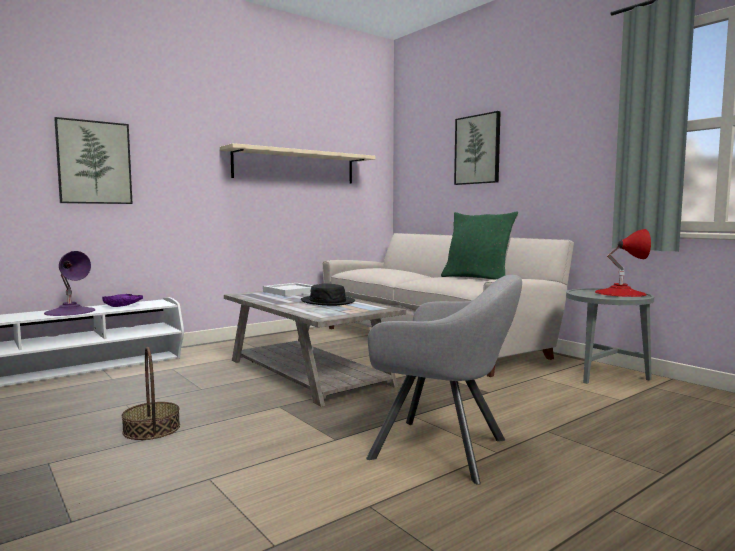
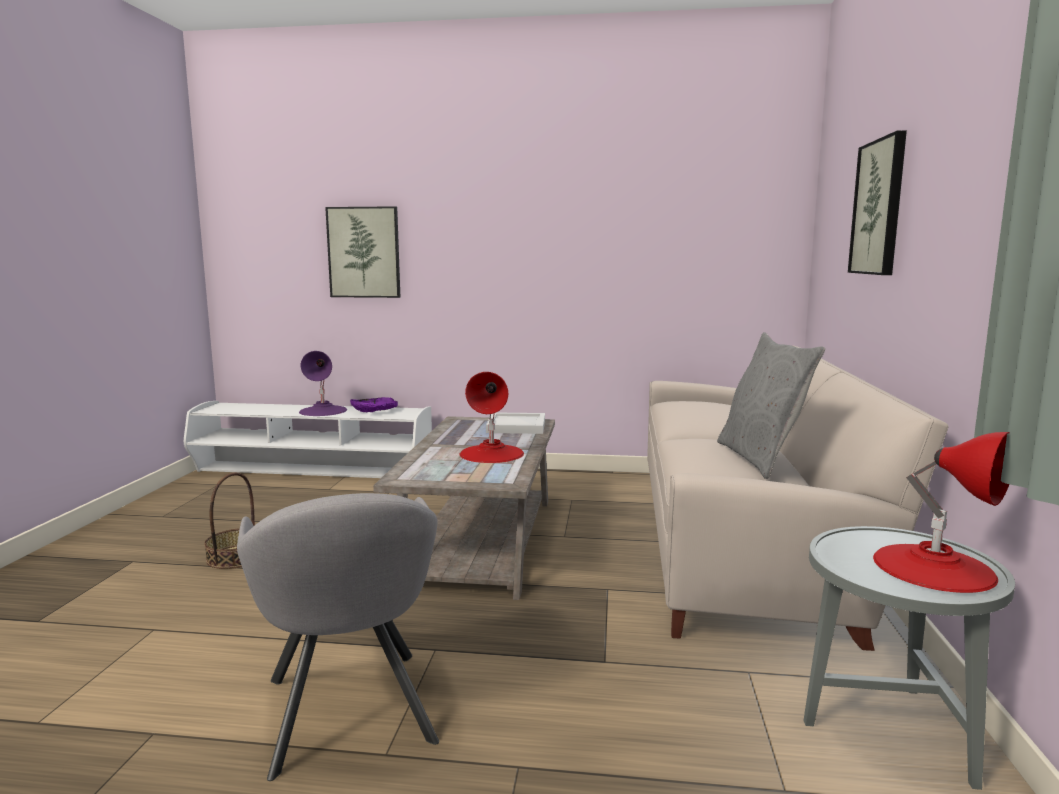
camera: 45 degrees right, 5 degrees up
(295, 166) = (618, 242): beige shelf -> none
(328, 302) = (492, 453): black hat -> red table lamp
(477, 278) = (761, 459): green pillow -> grey pillow

